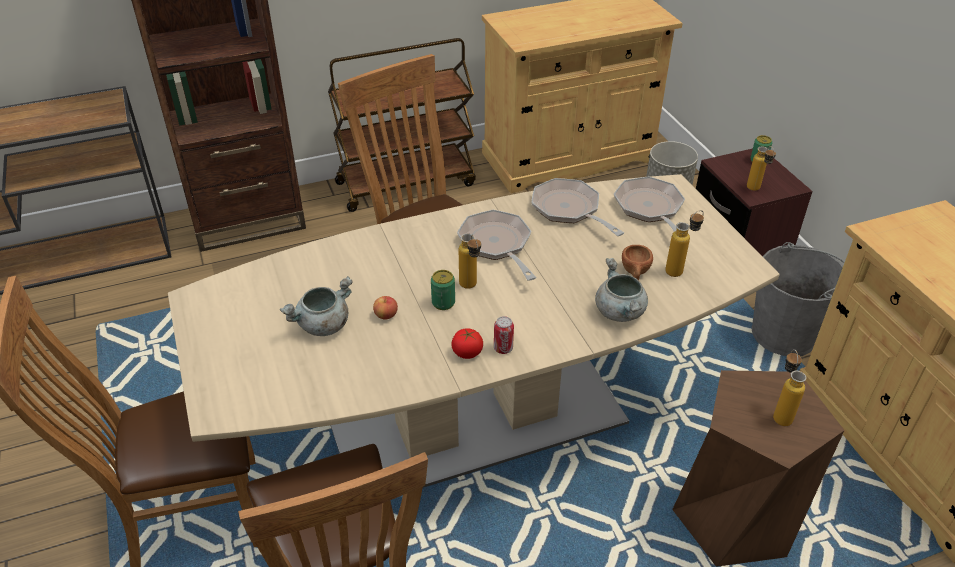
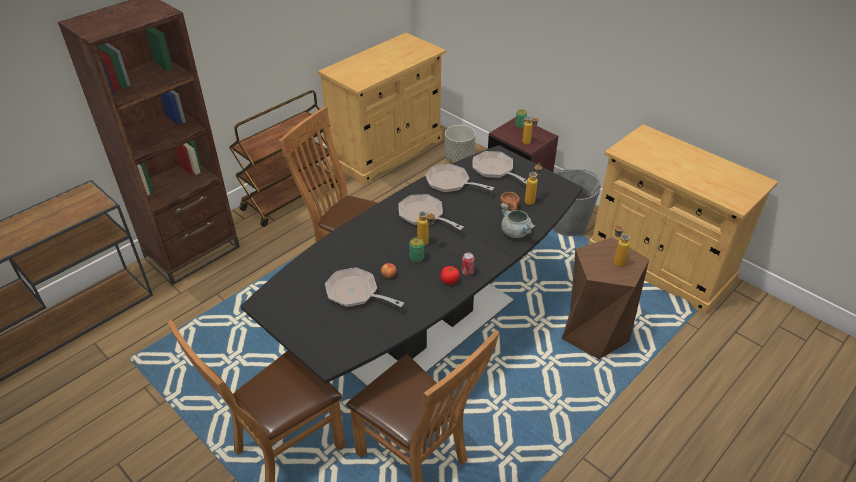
camera: 25 degrees left, 0 degrees up
(323, 326) = (356, 293): grey cooking pot -> frying pan
(476, 421) = (427, 330): beige dining table -> black dining table

